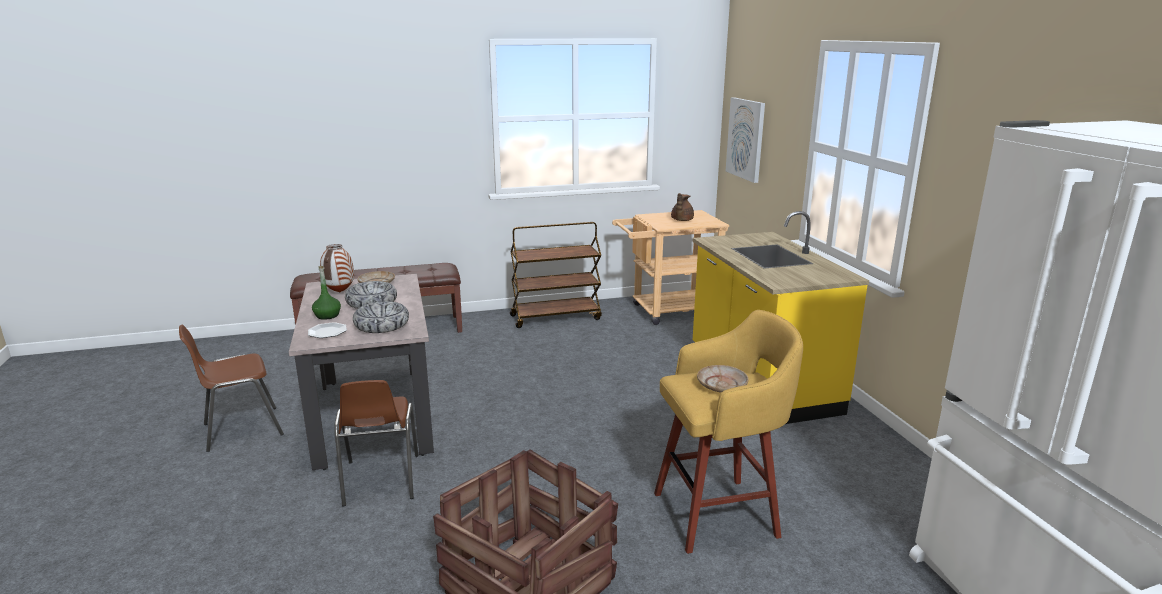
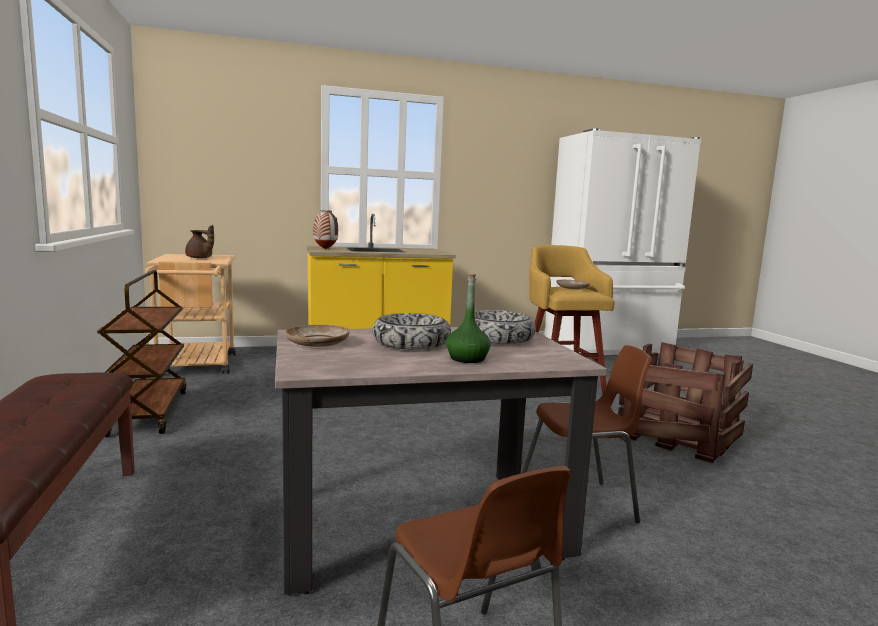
camera: 90 degrees left, 10 degrees down
(327, 332) = (531, 356): plate -> none
(339, 292) = (352, 358): vase -> vase (325, 249)
(746, 139) = (205, 173): picture -> none

